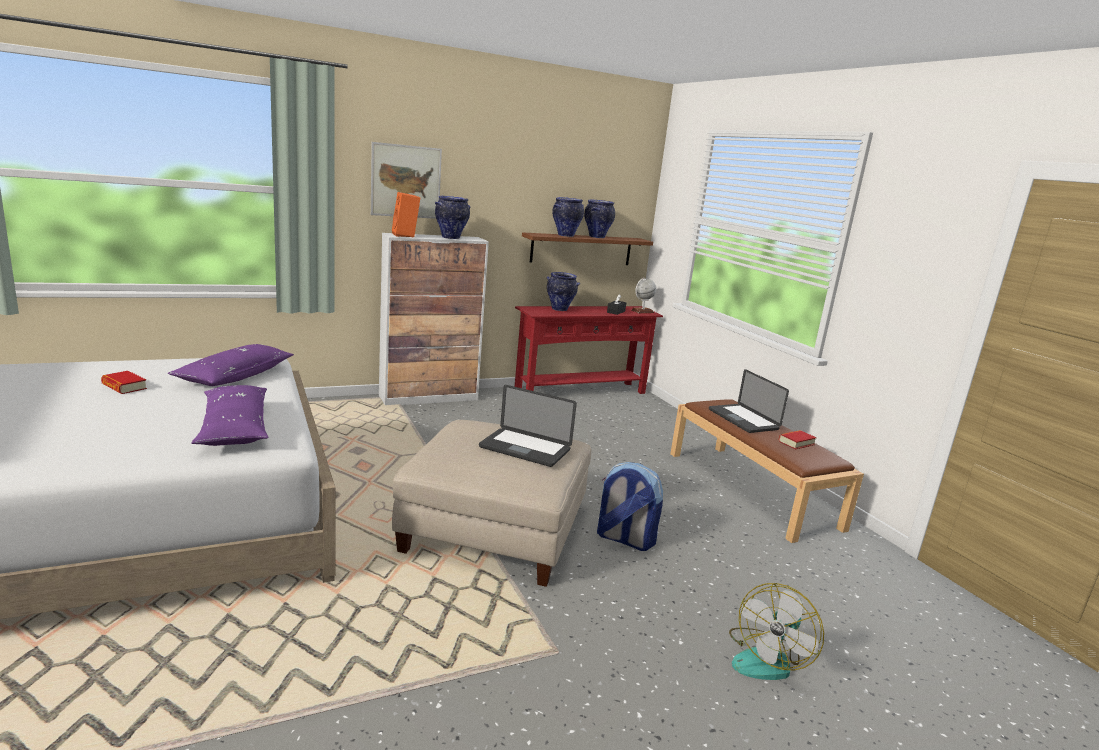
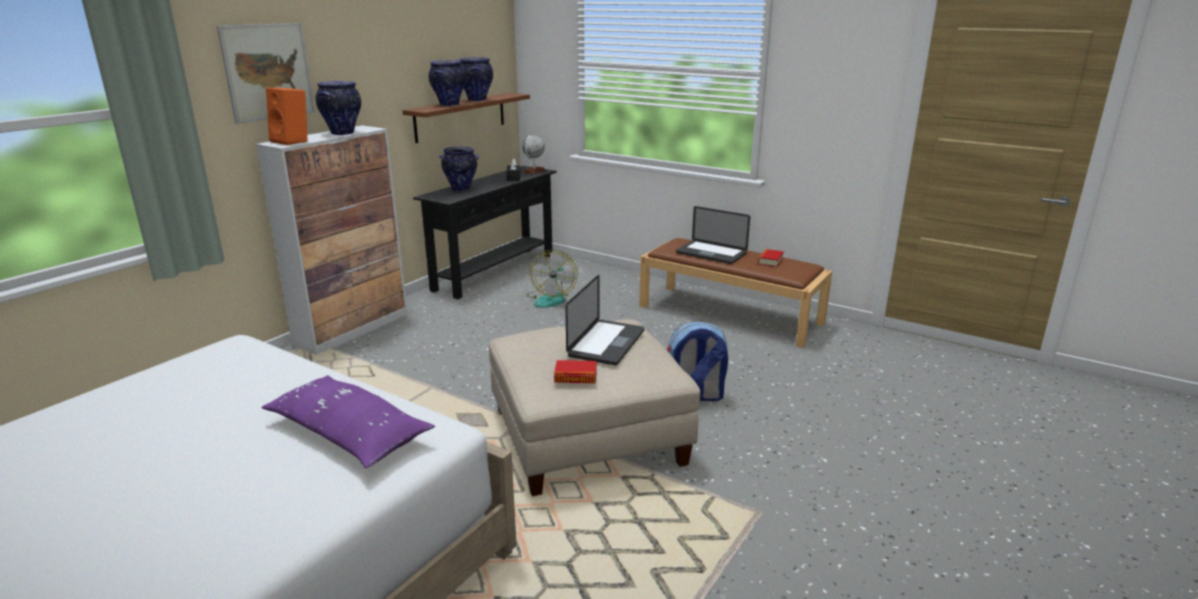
camera: 30 degrees left, 5 degrees up
(124, 386) = (112, 443): book -> book (575, 377)
(235, 376) = (233, 377): purple pillow -> none
(525, 448) = (606, 343): laptop -> laptop turned 60 degrees counterclockwise
(580, 391) = (494, 272): red console table -> black console table
(767, 658) = (885, 443): fan -> fan (551, 299)

